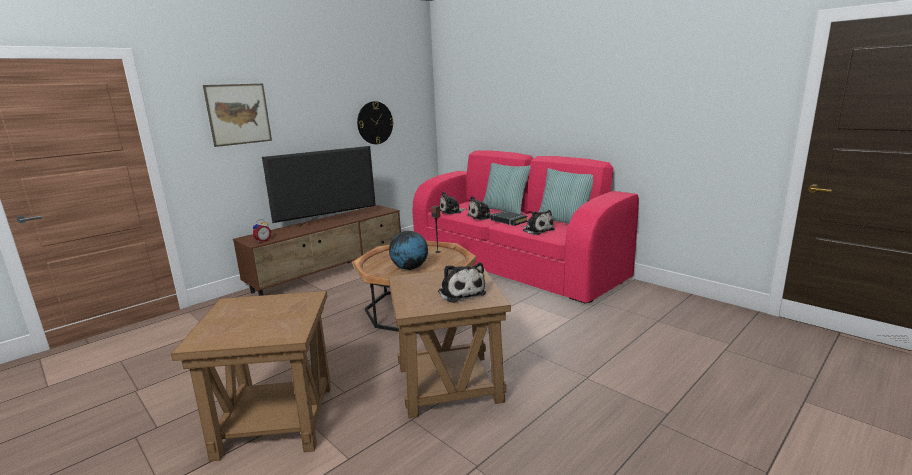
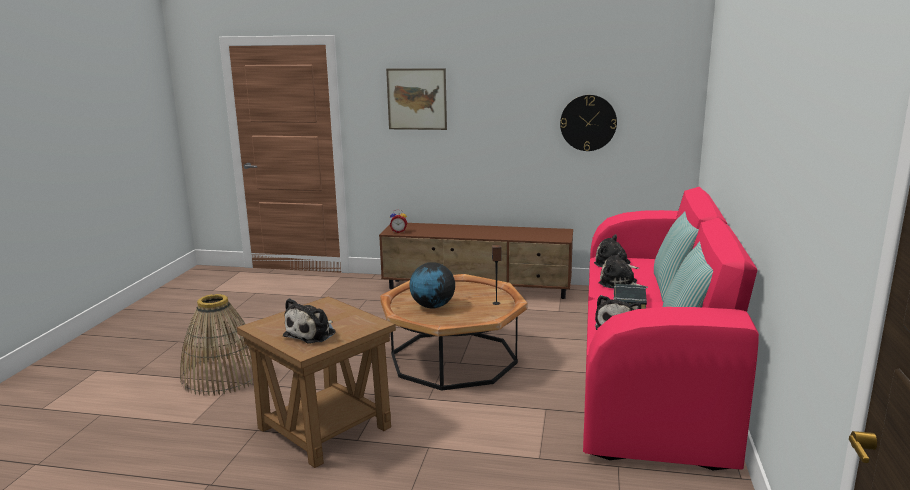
camera: 55 degrees right, 0 degrees up
(275, 419) = (222, 376): brown side table -> basket
(327, 221) = (483, 231): television -> none

